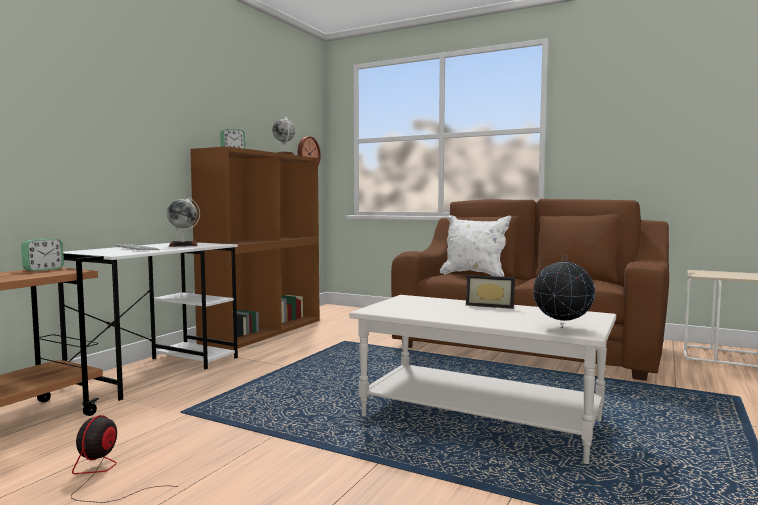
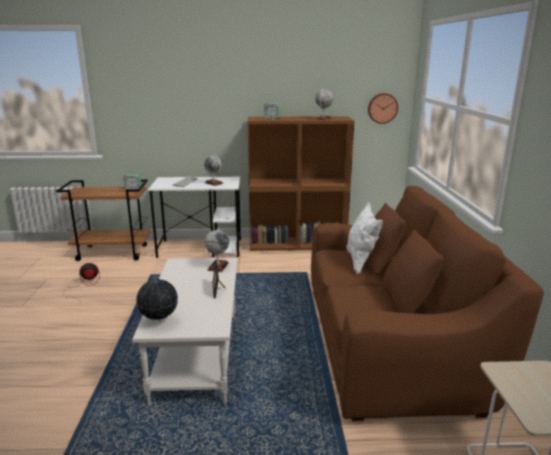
camera: 60 degrees right, 15 degrees up
(418, 300) = (218, 266): none -> globe

